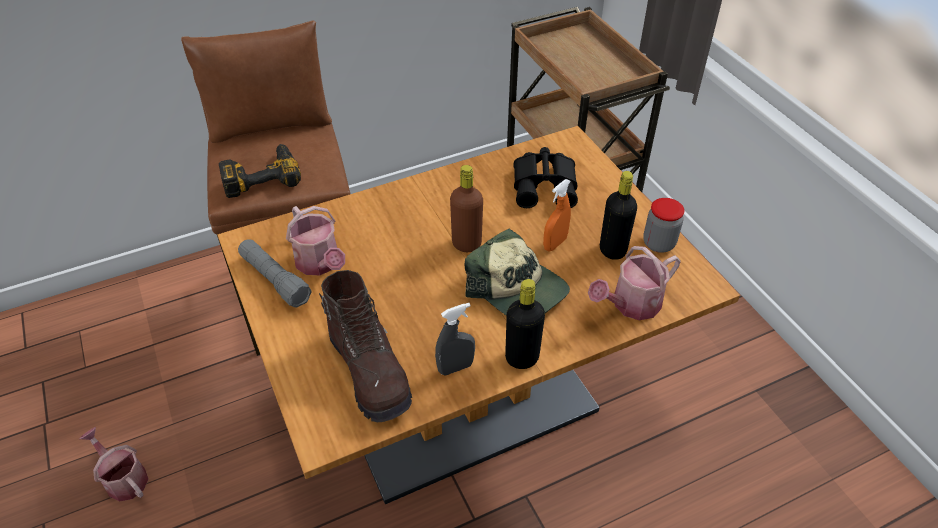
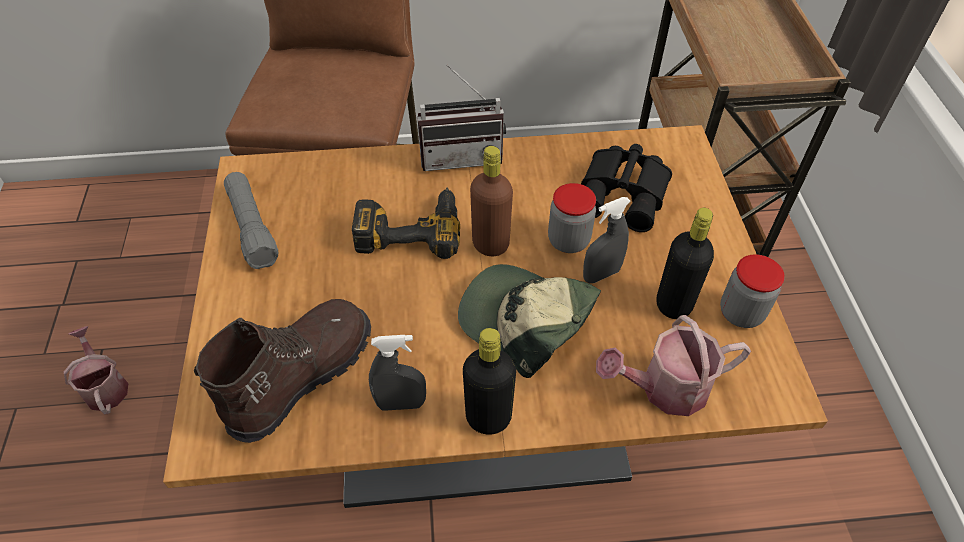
camera: 20 degrees right, 5 degrees up
(261, 175) = (299, 99): power drill -> power drill (409, 228)
(320, 263) = (310, 222): watering can -> none
(370, 372) = (300, 376): brown boot -> brown boot turned 135 degrees counterclockwise
(414, 187) = (461, 156): none -> radio
(517, 289) = (525, 322): cap -> cap turned 150 degrees clockwise
(521, 227) = (568, 240): none -> jar
(555, 244) = (601, 274): orange spray bottle -> grey spray bottle

